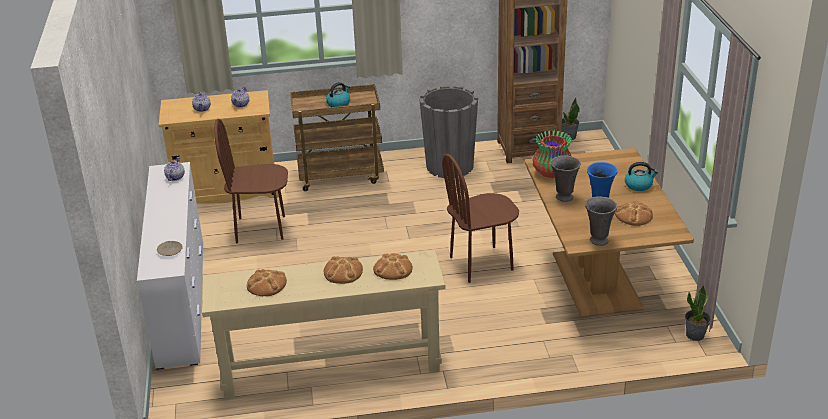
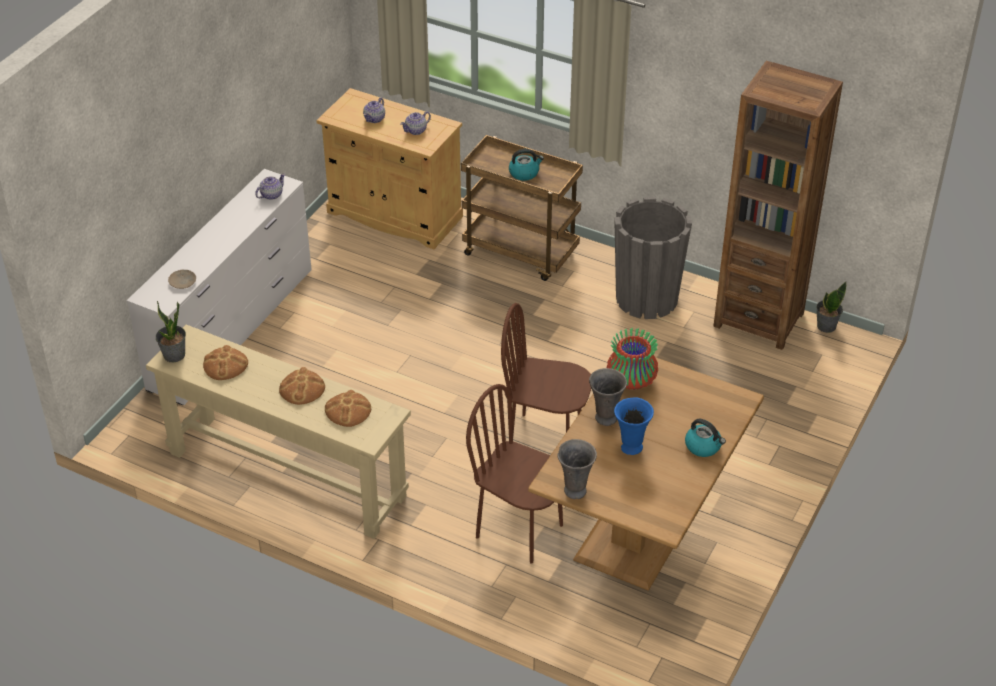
camera: 35 degrees right, 10 degrees up
(260, 229) = (379, 280): brown chair -> brown chair (520, 530)
(633, 215) = (649, 481): bread -> none
(695, 335) = (666, 652): potted plant -> potted plant (174, 355)

